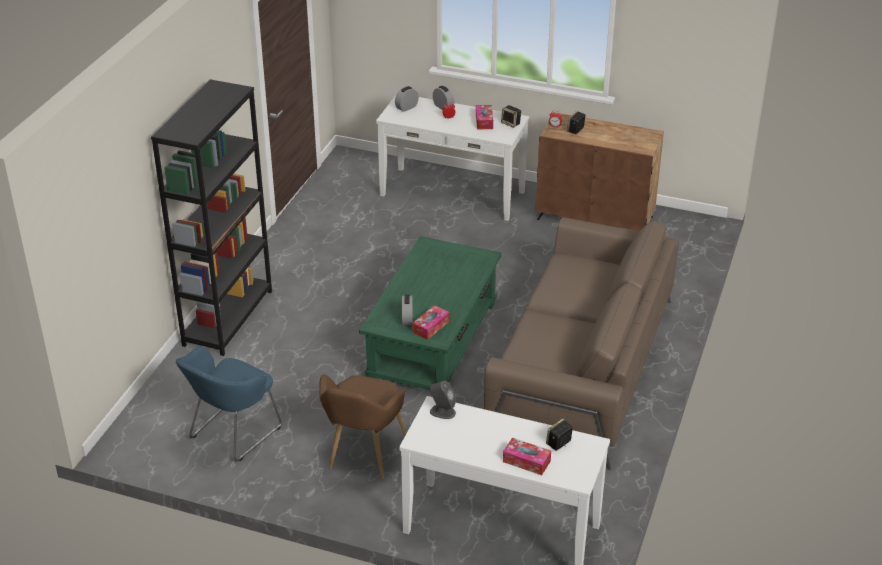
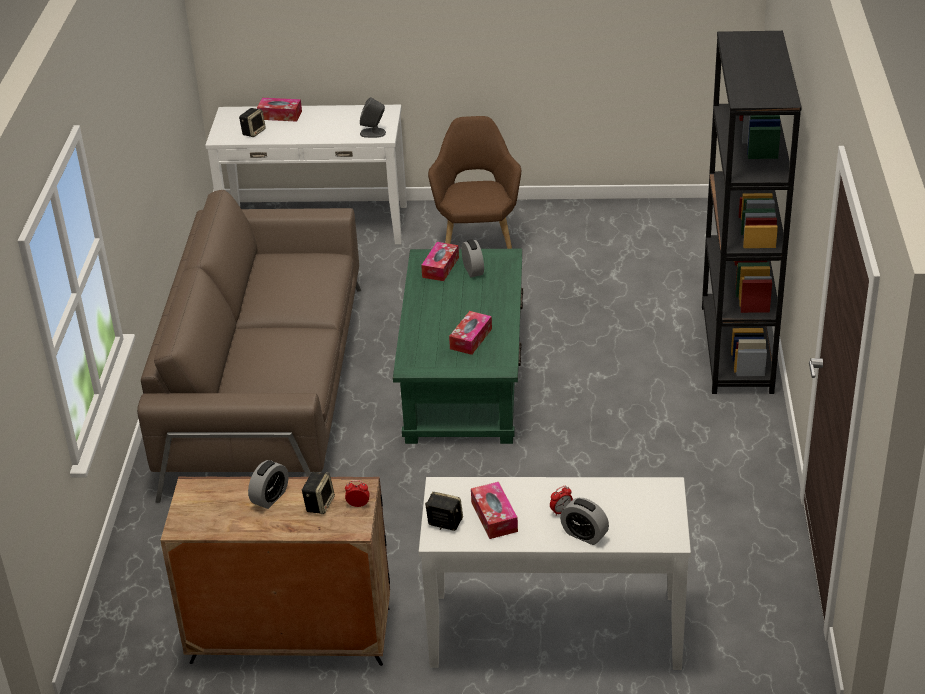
camera: 165 degrees right, 0 degrees up
(232, 434) = (624, 240): blue armchair -> none
(406, 107) = (649, 517): alarm clock -> alarm clock (270, 497)
(436, 266) = (471, 339): none -> tissue box

